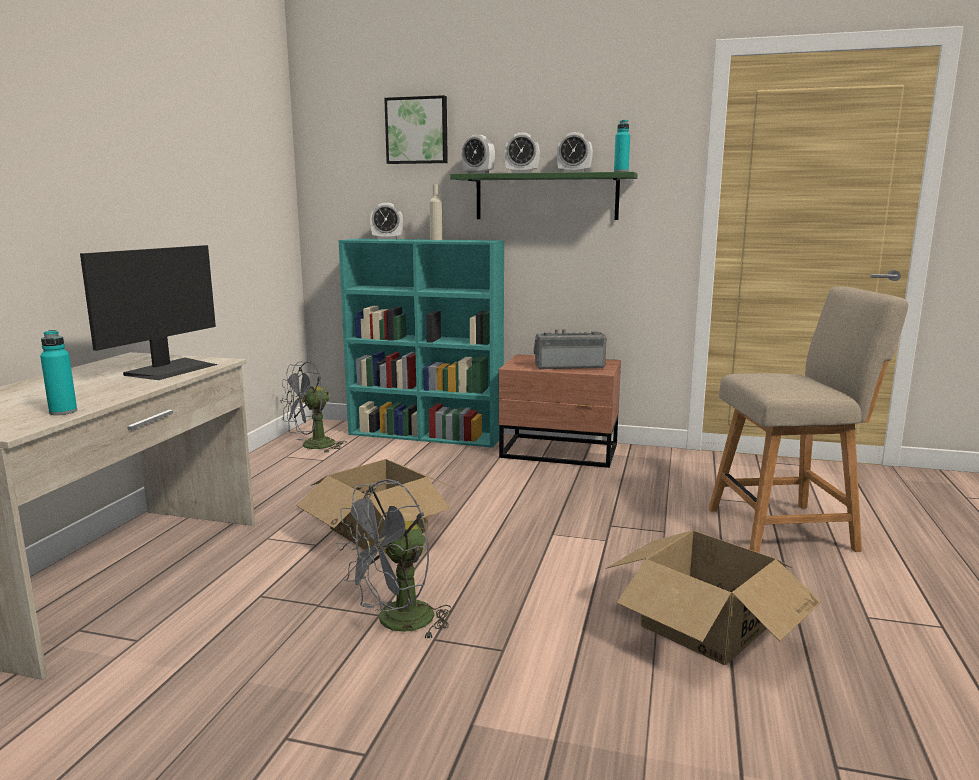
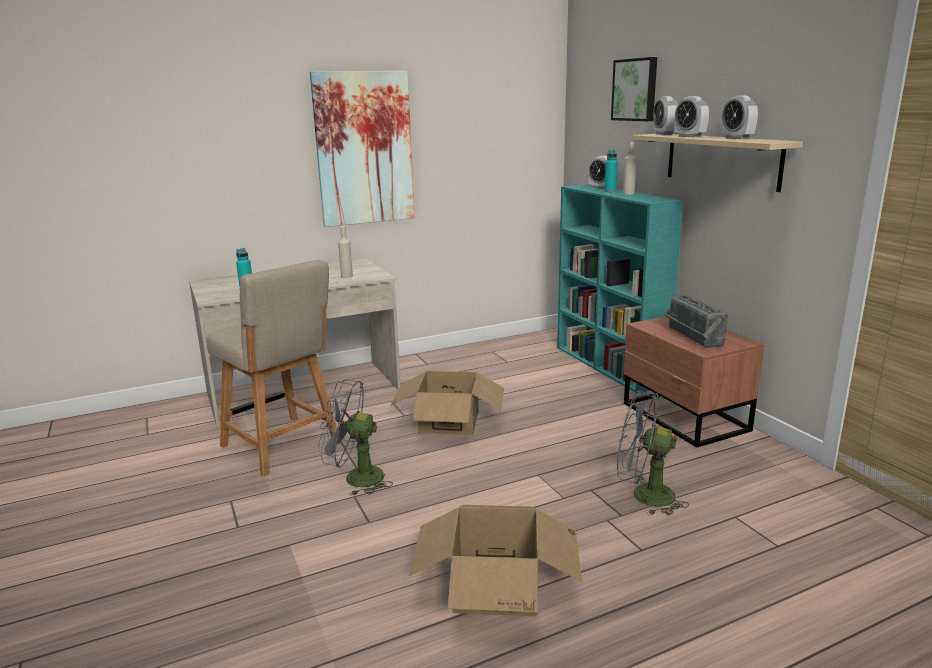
camera: 50 degrees right, 5 degrees up
(113, 182) = (364, 149): none -> picture
(171, 369) = (346, 276): monitor -> beige bottle
(312, 446) = (519, 349): grey fan -> grey fan (643, 495)
(546, 197) = (721, 160): green shelf -> beige shelf
(569, 366) = (691, 337): radio -> radio turned 150 degrees counterclockwise
(621, 172) = (769, 141): turquoise bottle -> turquoise bottle (610, 191)
(787, 529) = (739, 573): beige chair -> beige chair (283, 447)

